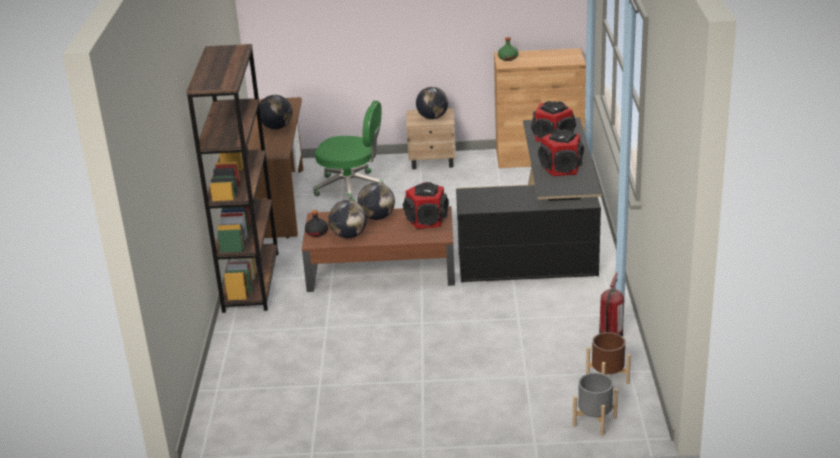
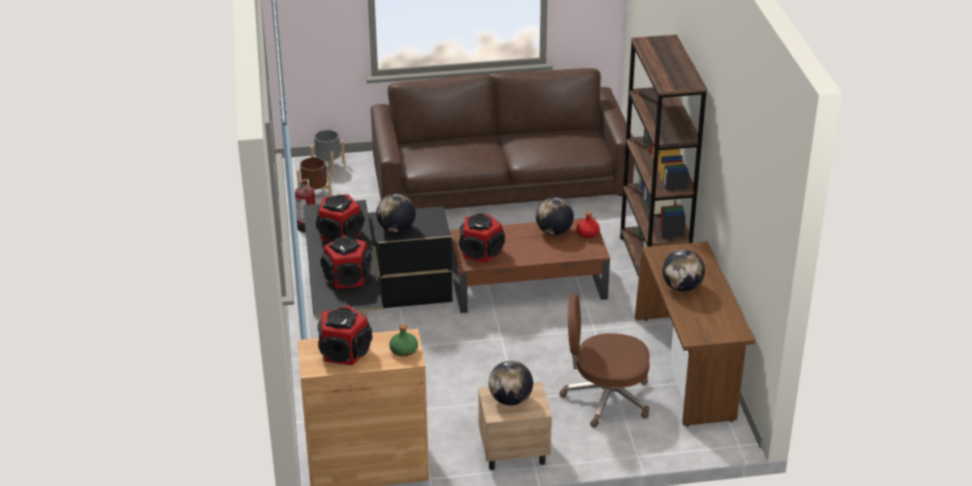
camera: 170 degrees right, 5 degrees up
(317, 232) = (587, 234): black bottle -> red bottle
(351, 187) = (605, 398): green office chair -> brown office chair
(371, 389) = (500, 179): none -> brown sofa
(377, 217) = (533, 253): globe -> globe (396, 229)
(550, 58) = (345, 351): none -> speaker

